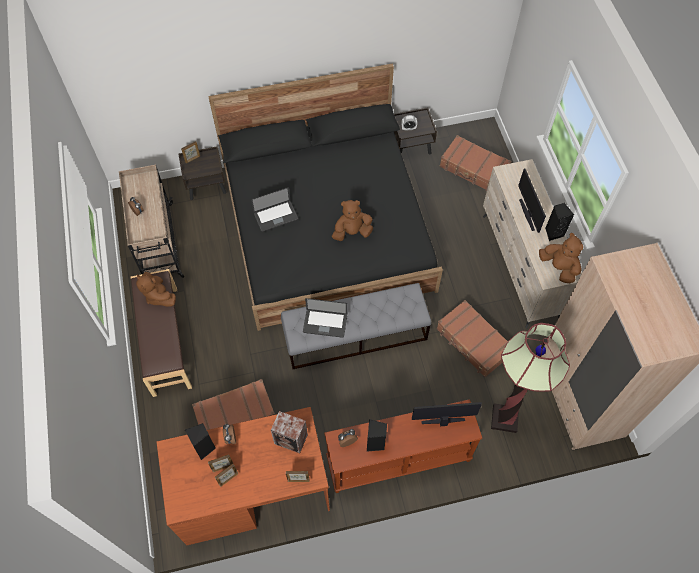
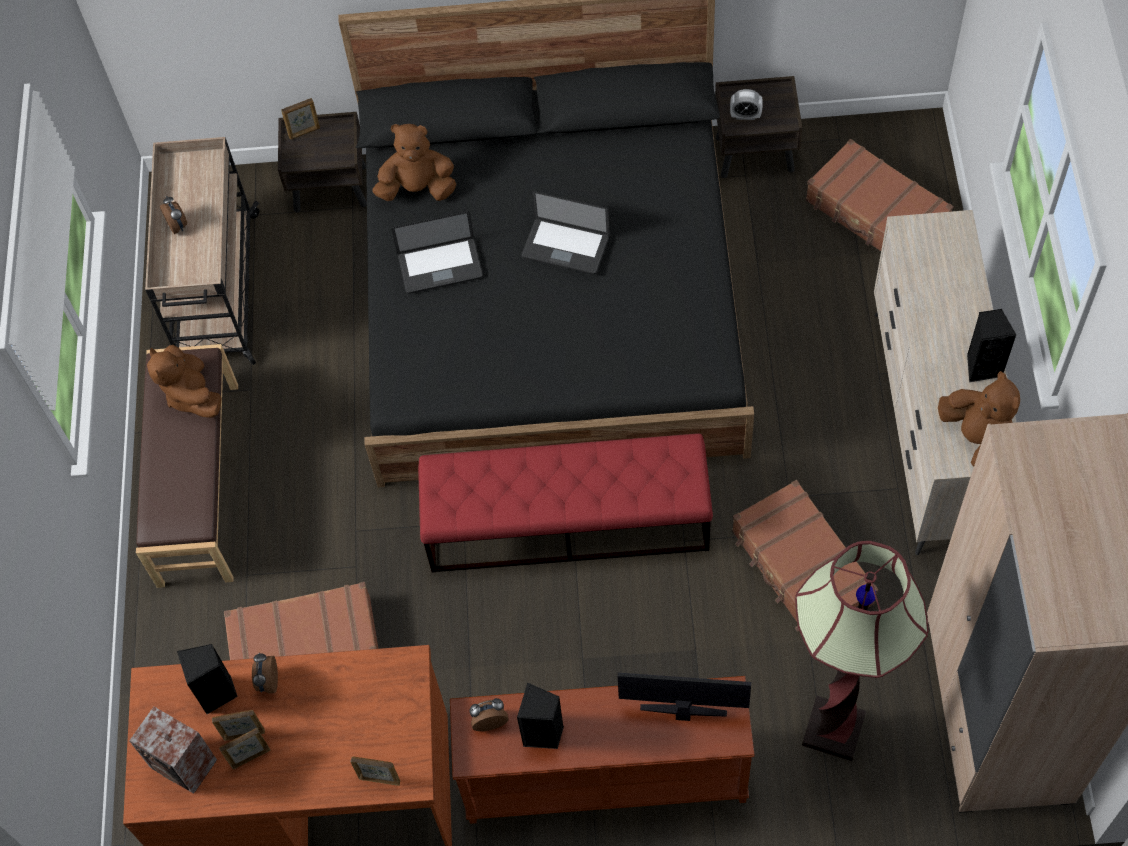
camera: 15 degrees right, 0 degrees up
(291, 440) = (381, 702): speaker -> speaker (185, 765)
(325, 324) = (499, 490): laptop -> laptop (565, 247)
(352, 232) = (584, 316): brown plush toy -> brown plush toy (417, 188)
(356, 335) = (568, 523): grey bench -> red bench
(528, 214) = (937, 323): monitor -> none

